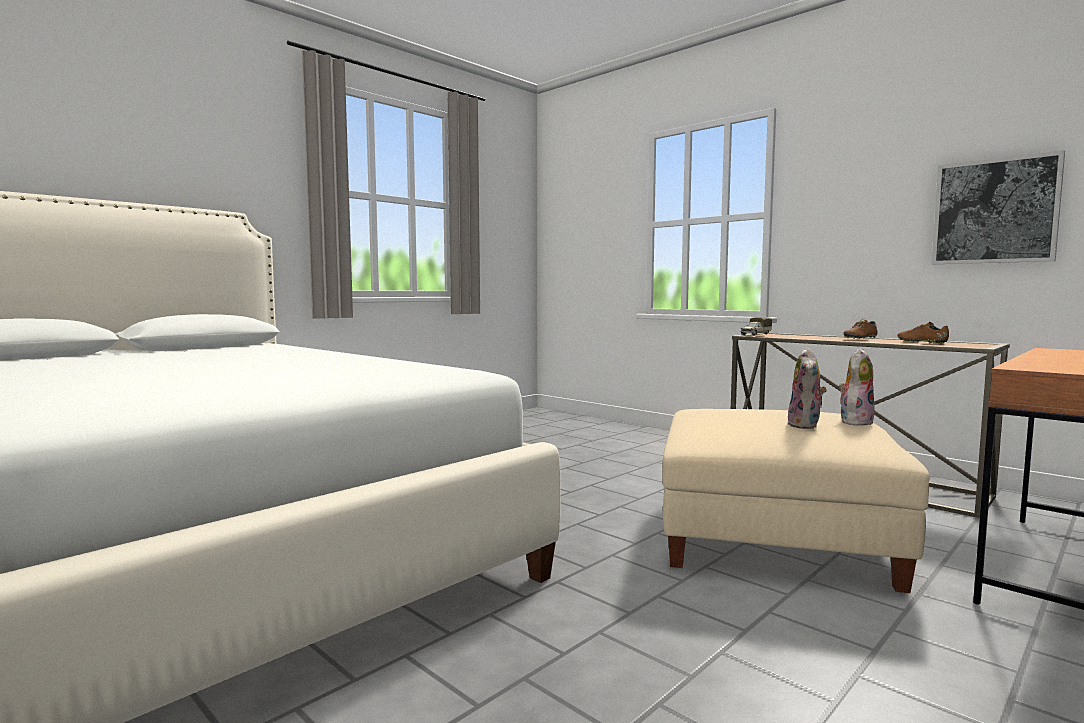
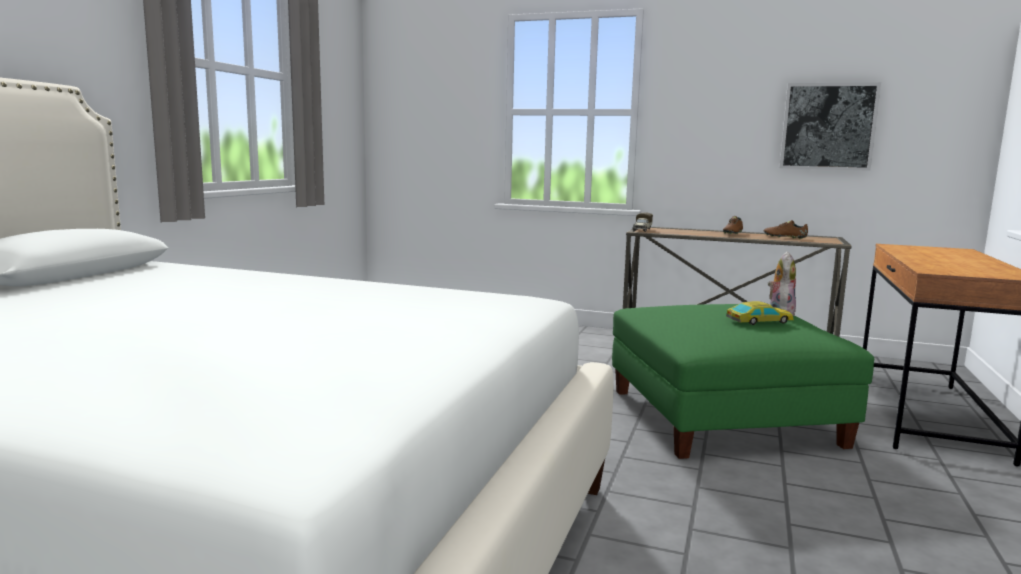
camera: 25 degrees left, 5 degrees up
(771, 536) = (721, 417): beige ottoman -> green ottoman
(806, 425) = (759, 321): plush toy -> toy car

